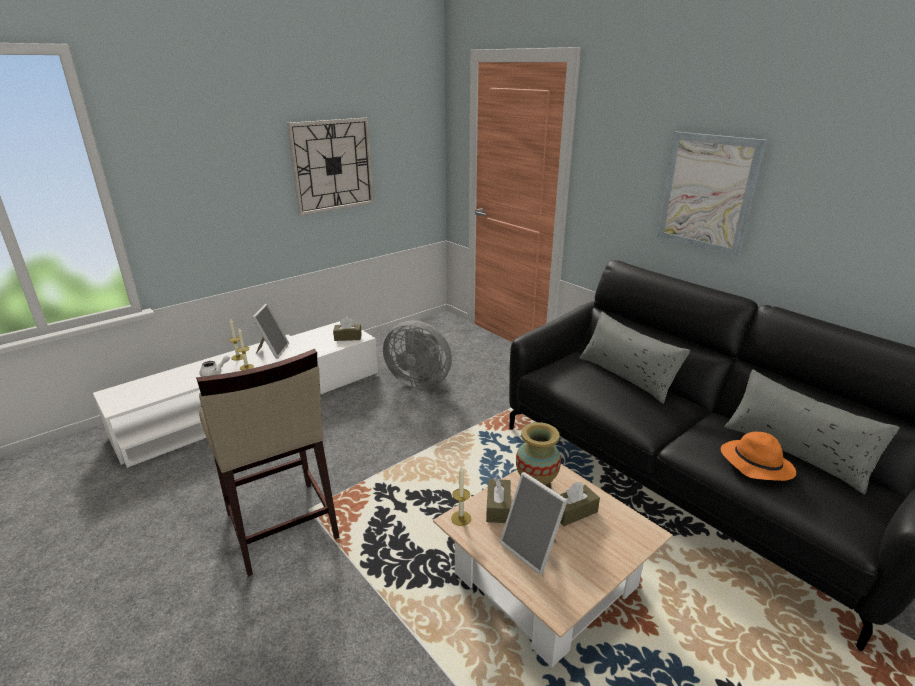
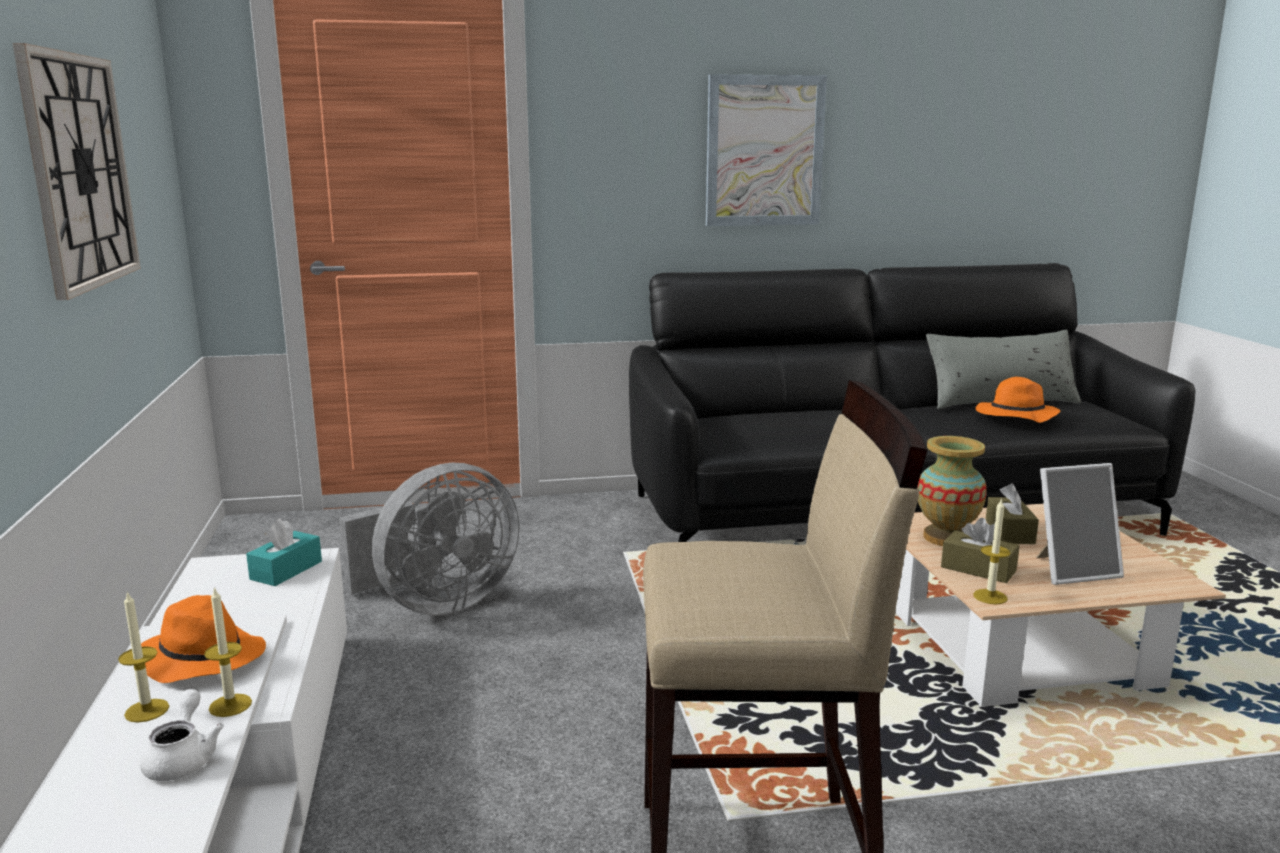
camera: 60 degrees left, 10 degrees down
(272, 351) = (200, 658): picture frame -> orange hat
(348, 337) = (286, 570): brown tissue box -> turquoise tissue box
(627, 375) = (785, 412): grey pillow -> none

